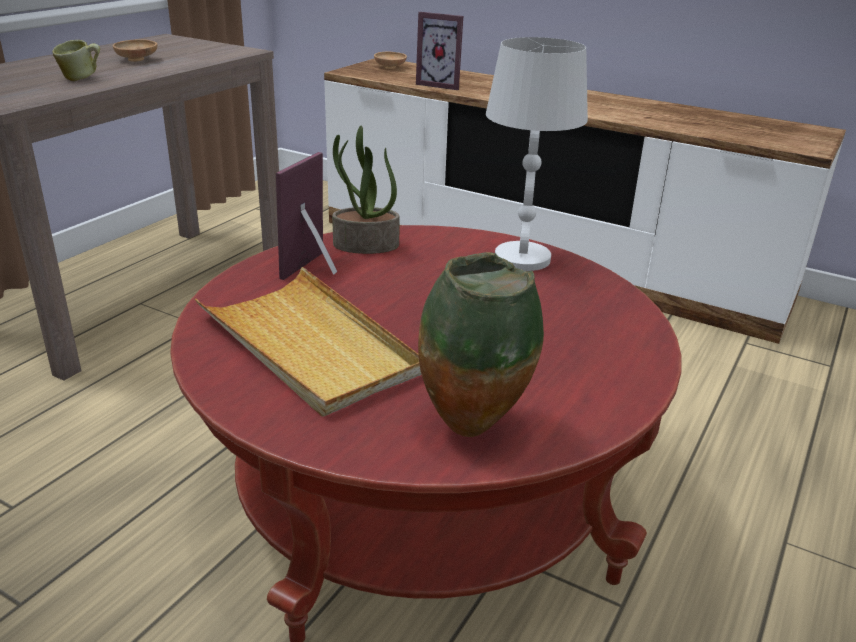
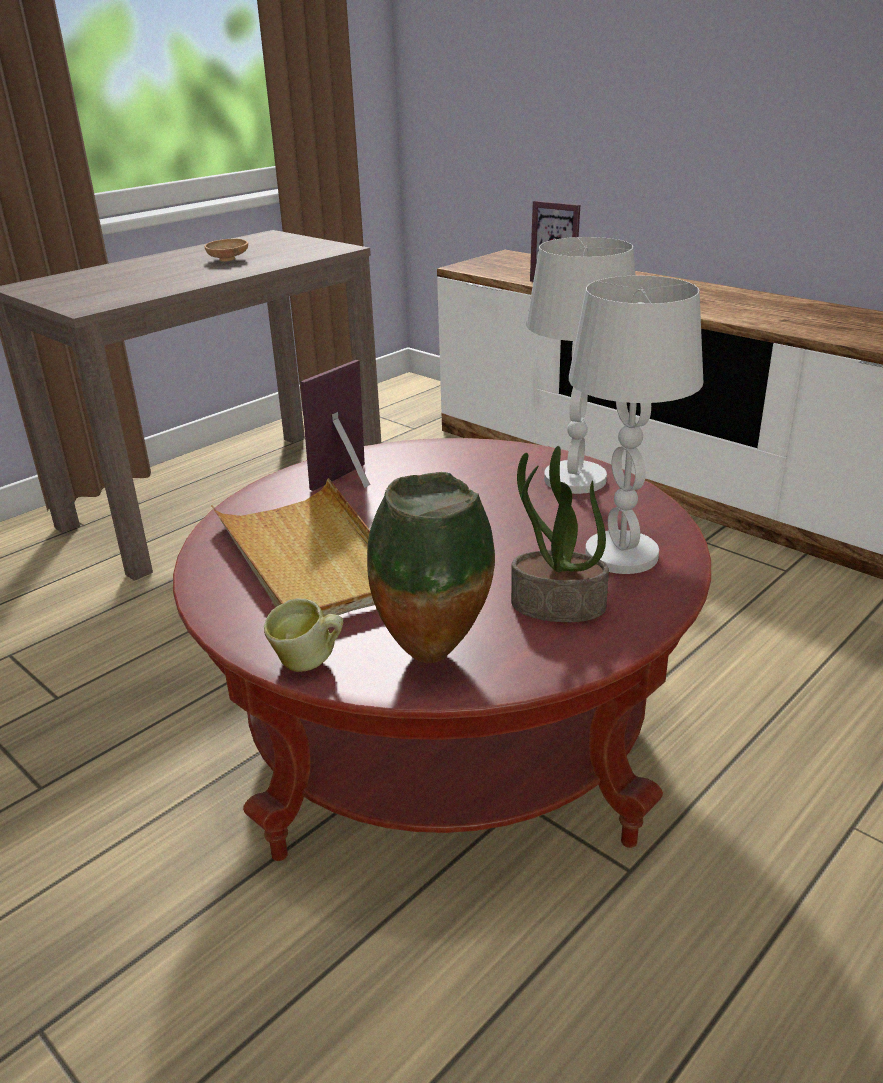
camera: 15 degrees right, 0 degrees up
(82, 79) = (165, 281): mug -> mug (309, 663)
(365, 245) = (411, 458): potted plant -> potted plant (556, 606)
(390, 67) = (512, 261): brown bowl -> none
(595, 323) = (622, 555): none -> white table lamp

